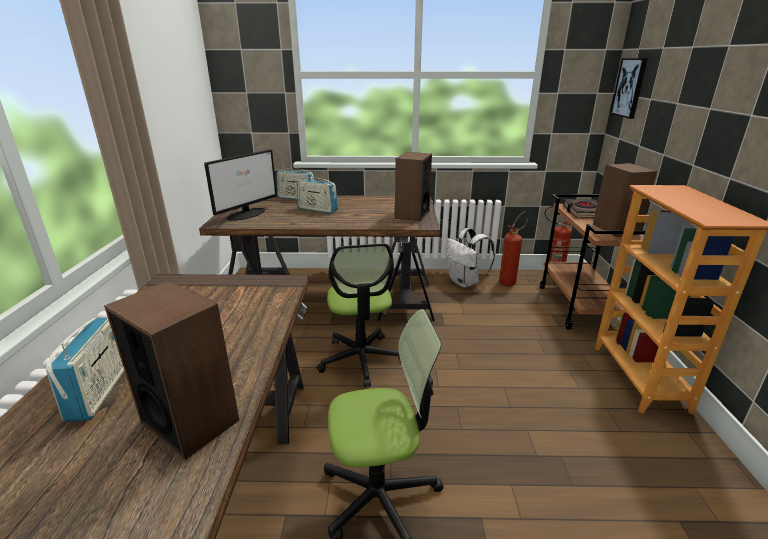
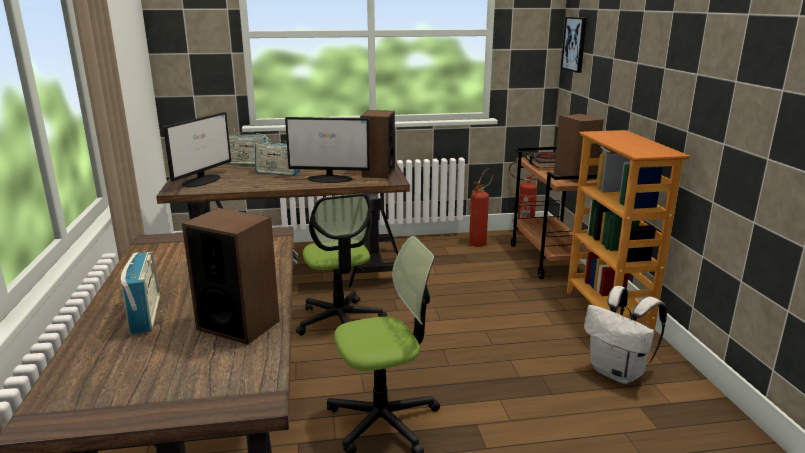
camera: 10 degrees left, 5 degrees down
(364, 219) = (330, 179): none -> monitor
(465, 282) = (434, 246): white backpack -> white backpack (618, 373)

